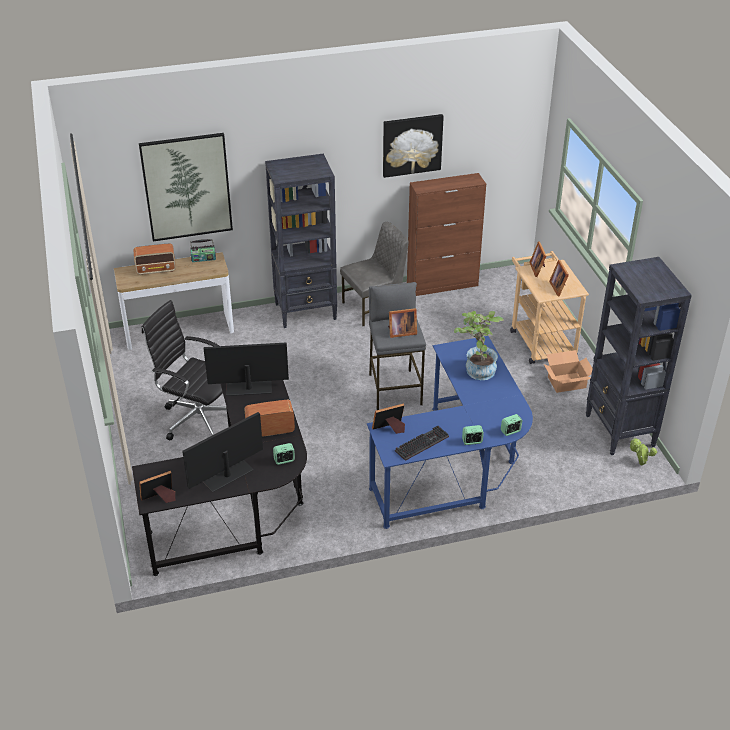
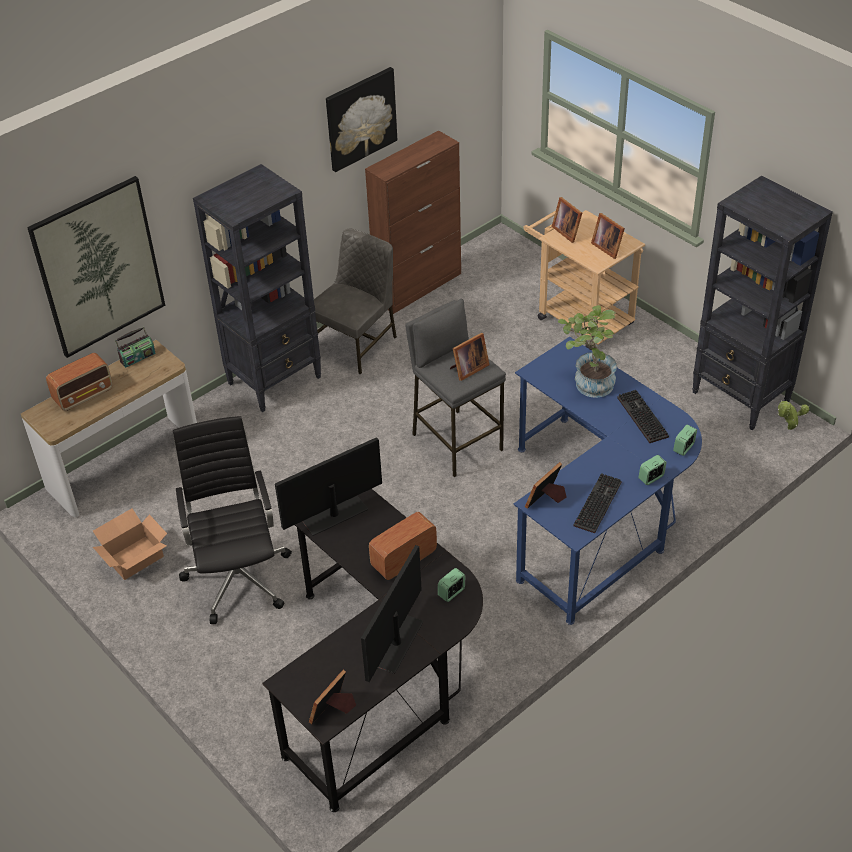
camera: 25 degrees left, 5 degrees up
(198, 418) = (238, 576): black office chair -> black office chair turned 75 degrees clockwise
(496, 401) = (640, 417): none -> keyboard
(566, 382) = (643, 359): cardboard box -> cardboard box (134, 558)

